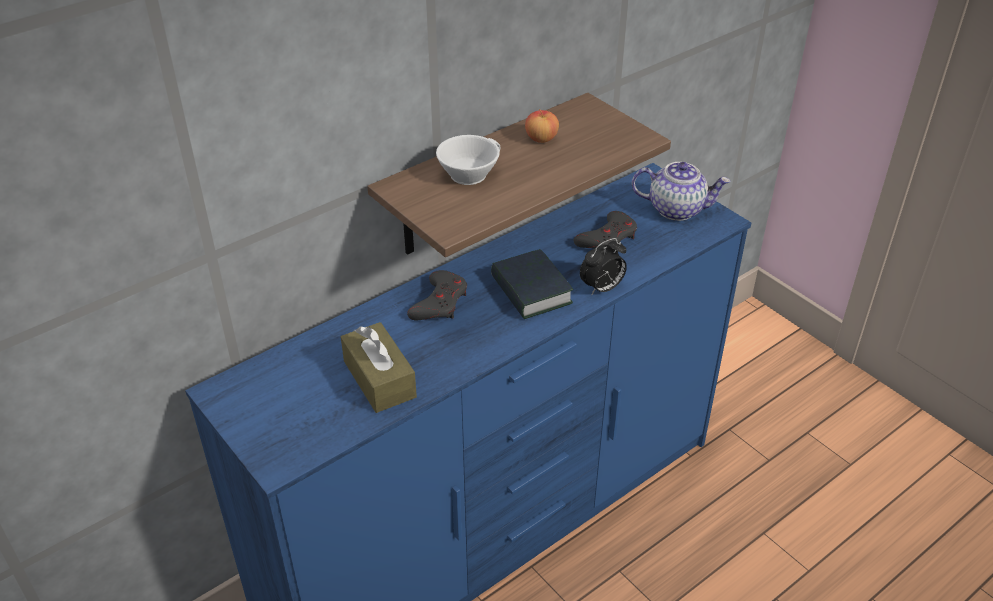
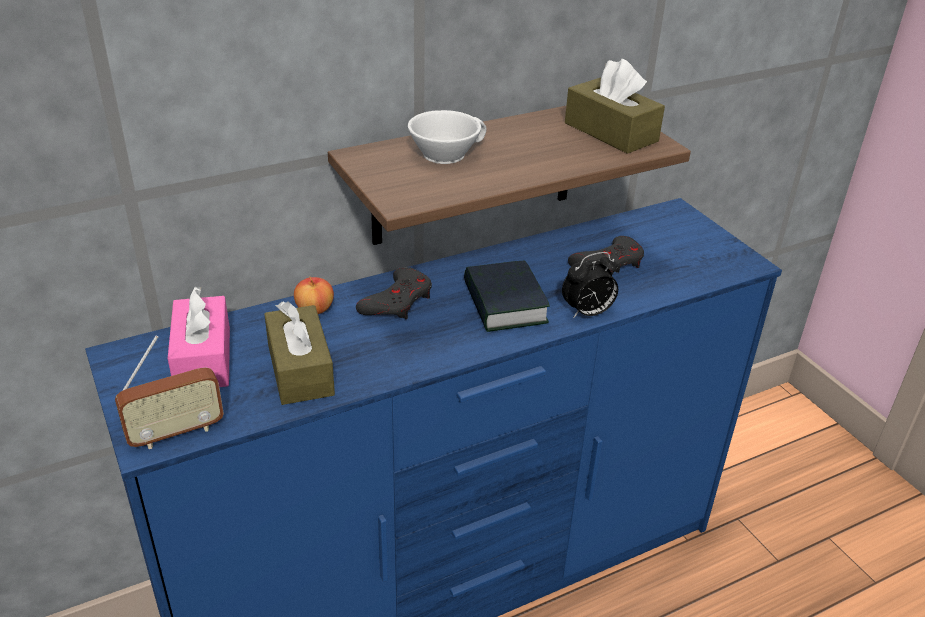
camera: 10 degrees right, 5 degrees down
(293, 382) = (203, 358): none -> pink tissue box
(297, 452) = (176, 433): none -> radio
(541, 138) = (540, 131): apple -> apple (315, 309)
(600, 130) = (610, 132): none -> brown tissue box
(677, 209) = (696, 245): teapot -> none

